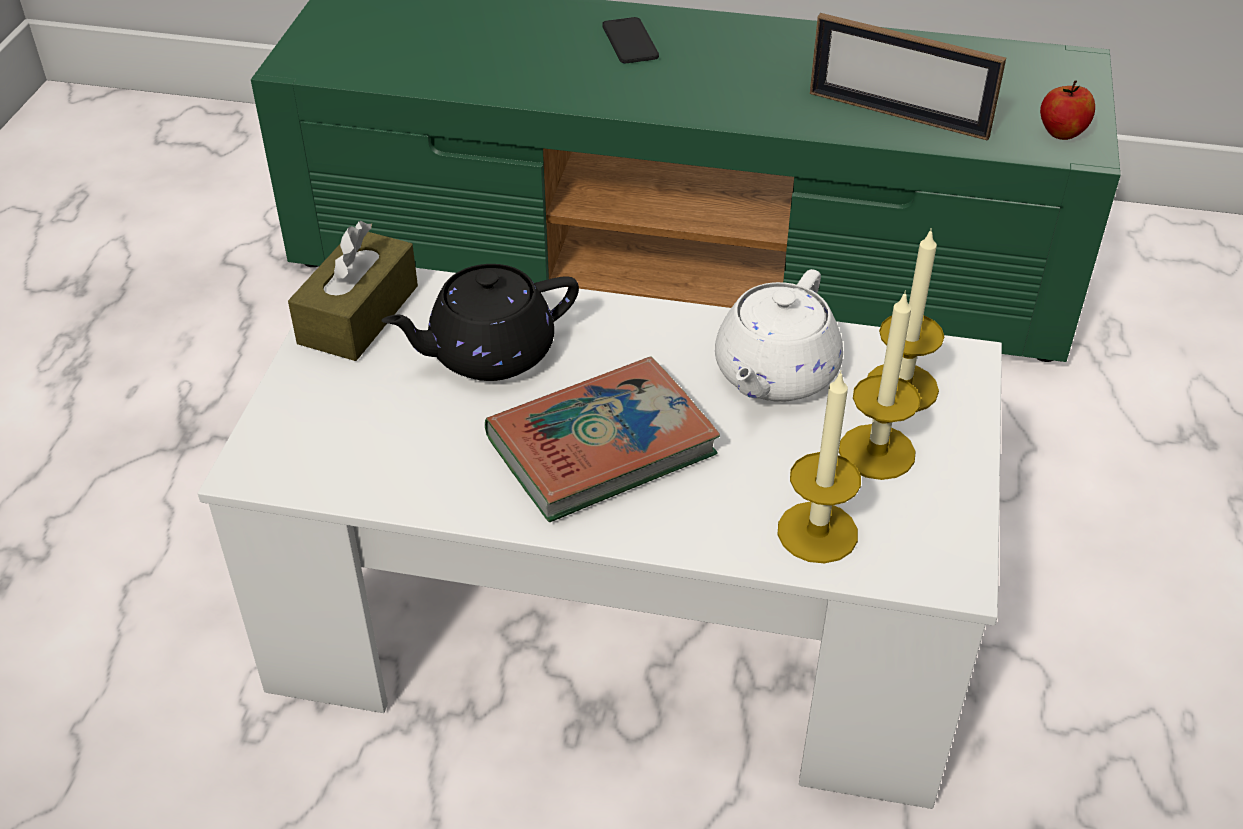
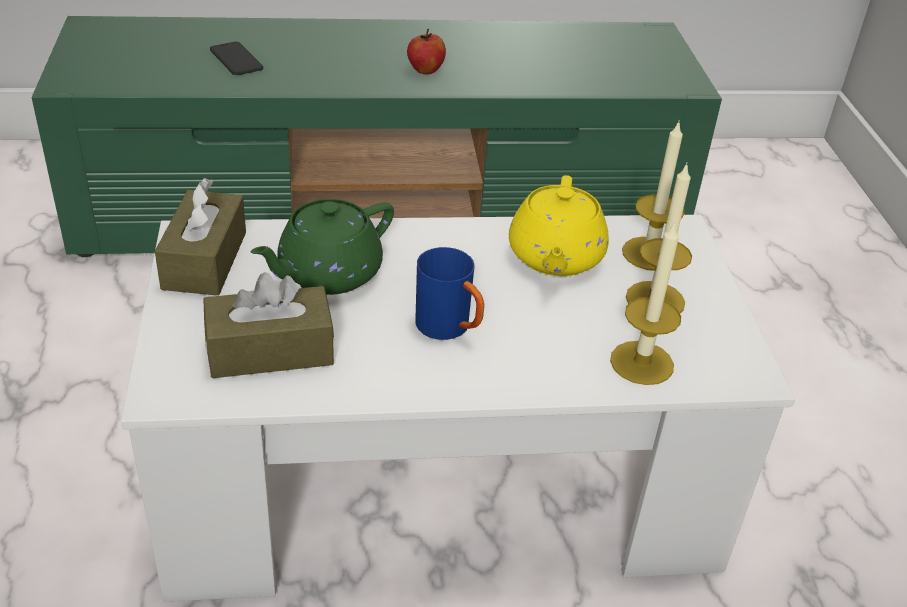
camera: 20 degrees left, 5 degrees down
(384, 439) = (270, 351): none -> brown tissue box
(488, 353) = (327, 274): black teapot -> green teapot
(601, 447) = (450, 329): book -> blue mug
(630, 41) = (335, 44): phone -> phone (236, 59)
(774, 374) = (555, 258): white teapot -> yellow teapot
(897, 114) = (554, 75): picture frame -> none
(1061, 133) = (670, 76): apple -> apple (425, 70)

